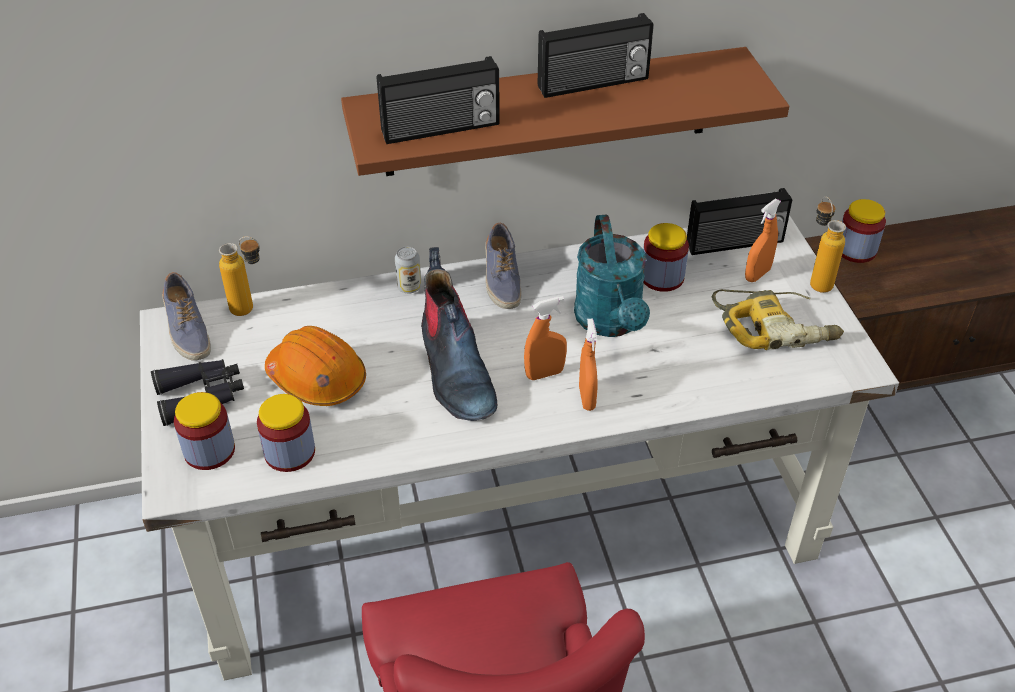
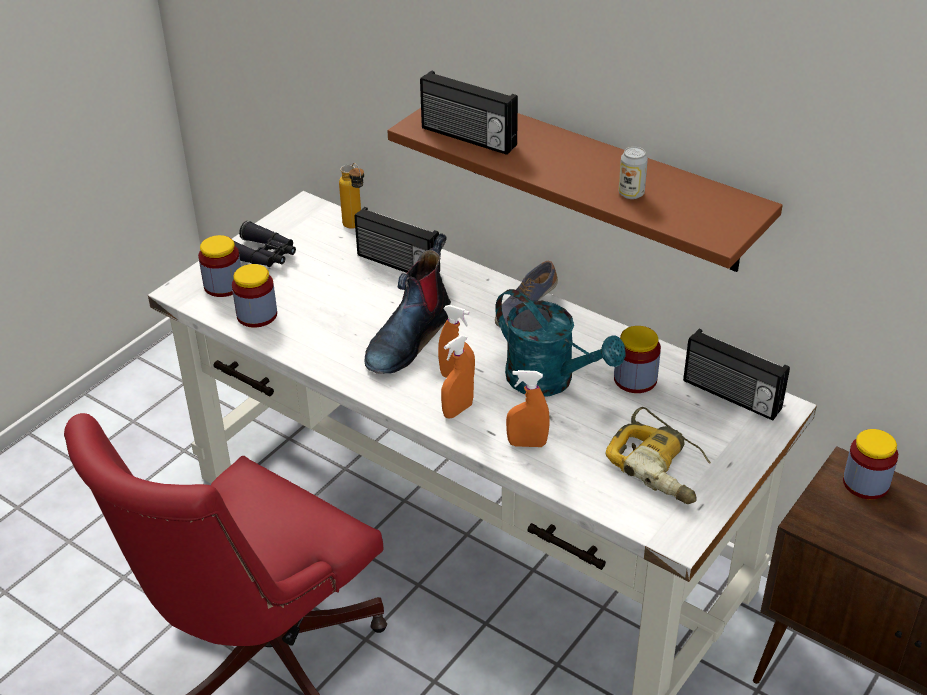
camera: 50 degrees right, 5 degrees down
(186, 330) = (308, 216): shoe -> none
(317, 379) = (330, 288): orange hard hat -> none
(409, 287) = (461, 274): can -> can (631, 194)
(593, 84) = (616, 166): radio -> radio (397, 265)
(611, 322) = (550, 381): turquoise watering can -> turquoise watering can turned 90 degrees counterclockwise
(757, 274) = (710, 426): orange spray bottle -> orange spray bottle (527, 444)
(816, 280) = (752, 461): bottle -> none

